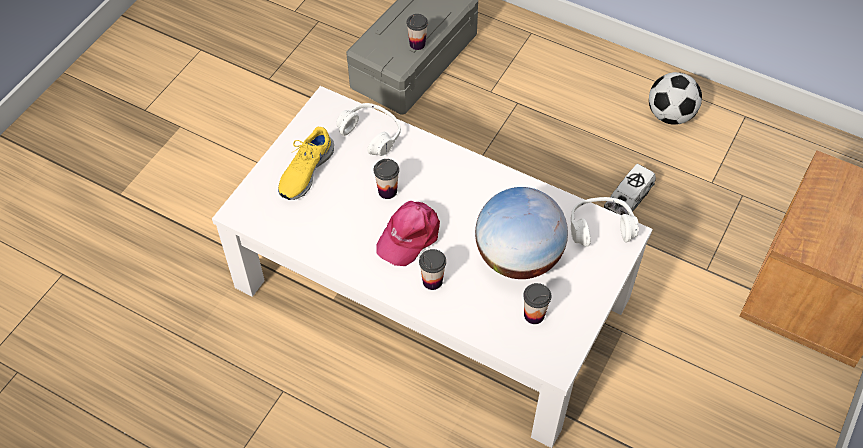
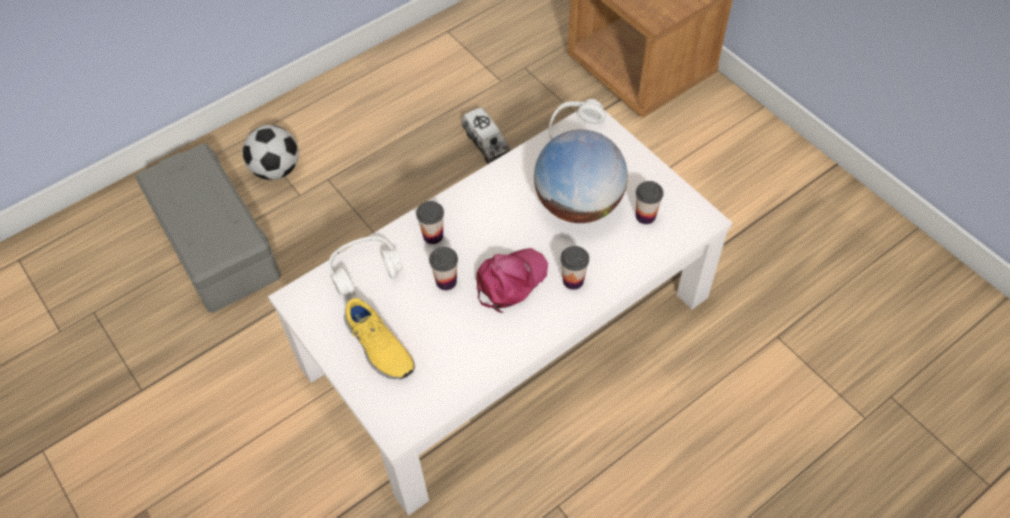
camera: 65 degrees left, 0 degrees up
(409, 235) = (510, 281): pink cap -> pink cap turned 105 degrees counterclockwise
(417, 44) = (231, 212): cup -> cup (433, 236)
(670, 115) = (414, 77): football -> football (276, 170)

